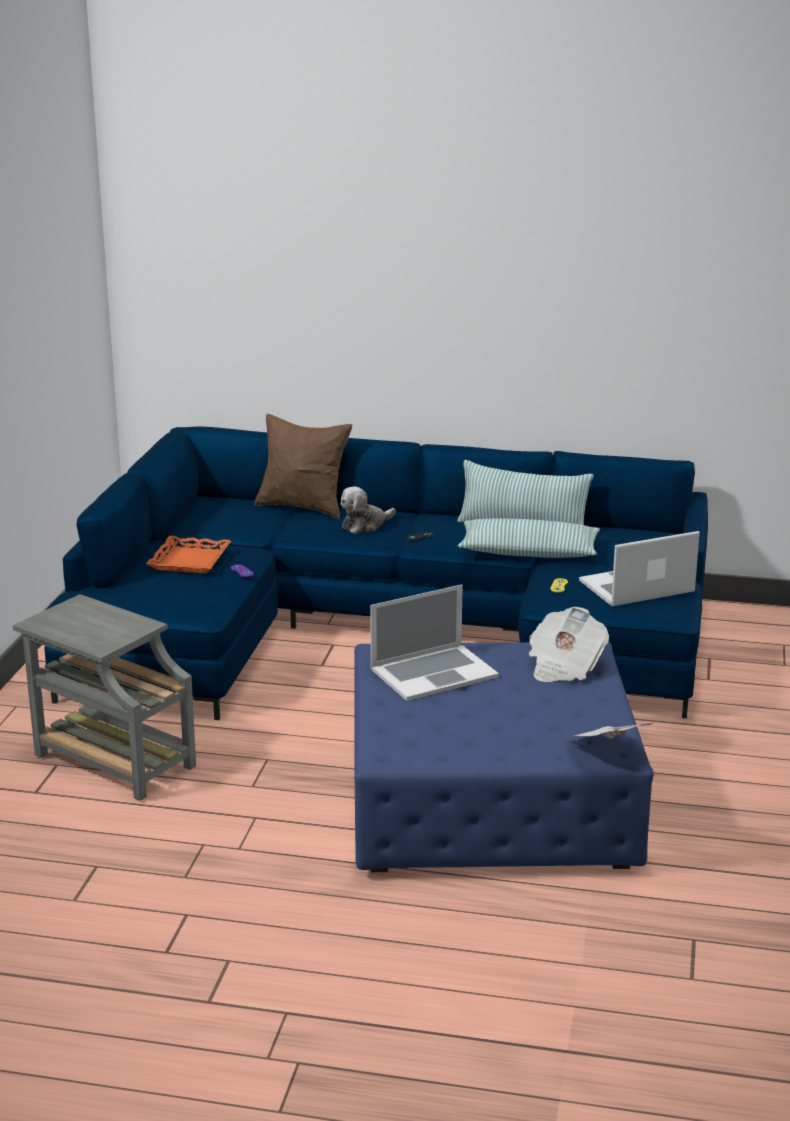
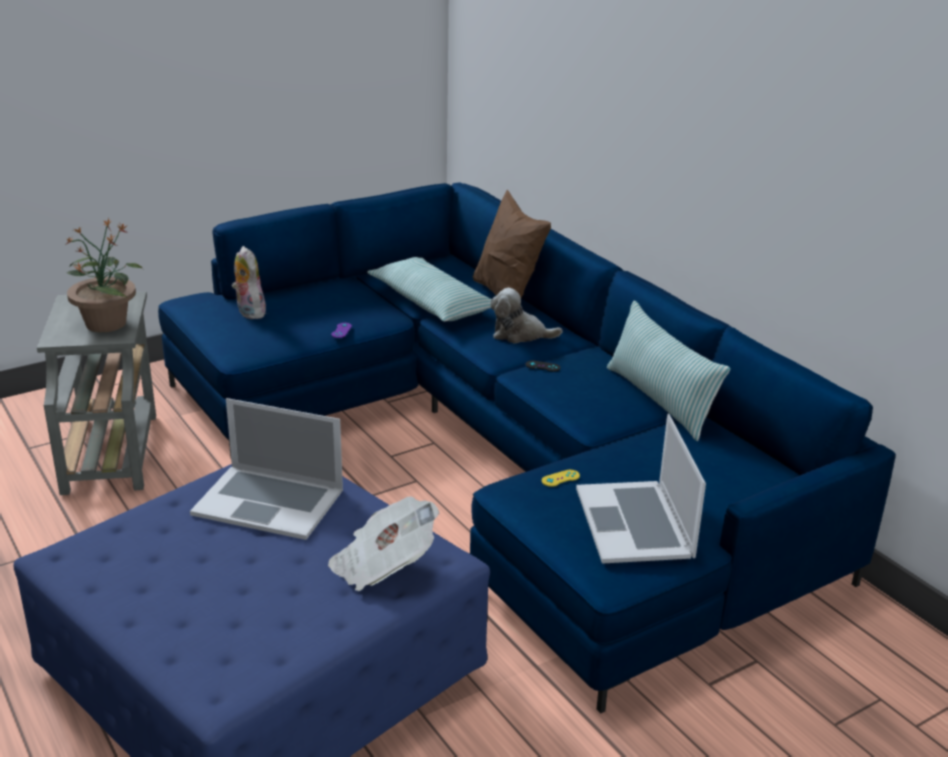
camera: 45 degrees right, 5 degrees up
(110, 622) = (106, 323): none -> potted plant
(146, 588) = (248, 312): none -> plush toy
(189, 560) = (324, 304): orange tray -> none
(528, 552) = (609, 429): pillow -> pillow (432, 303)
(607, 751) = (215, 686): newspaper -> none
(637, 586) = (635, 522): laptop -> laptop turned 120 degrees counterclockwise

